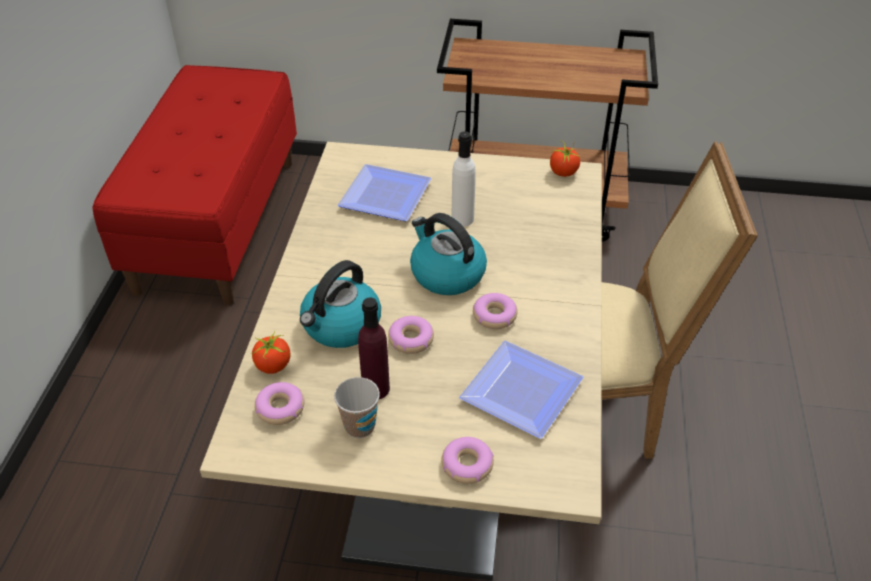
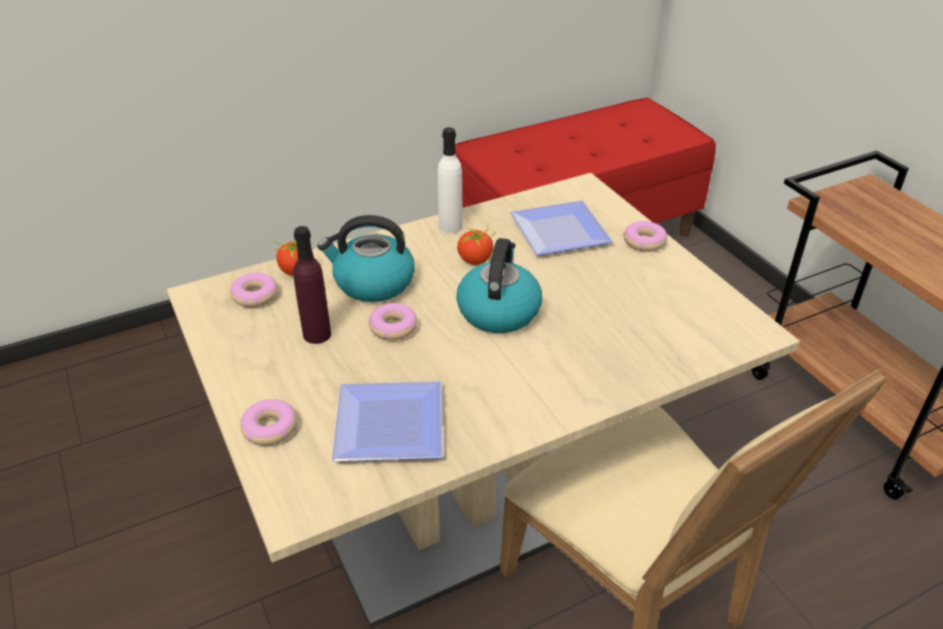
camera: 55 degrees right, 5 degrees down
(359, 426) = (267, 345): cup -> none
(462, 219) = (584, 287): white bottle -> white bottle (450, 226)
(494, 316) = (474, 364): donut -> donut (644, 242)
(563, 172) = (743, 320): tomato -> tomato (475, 260)

